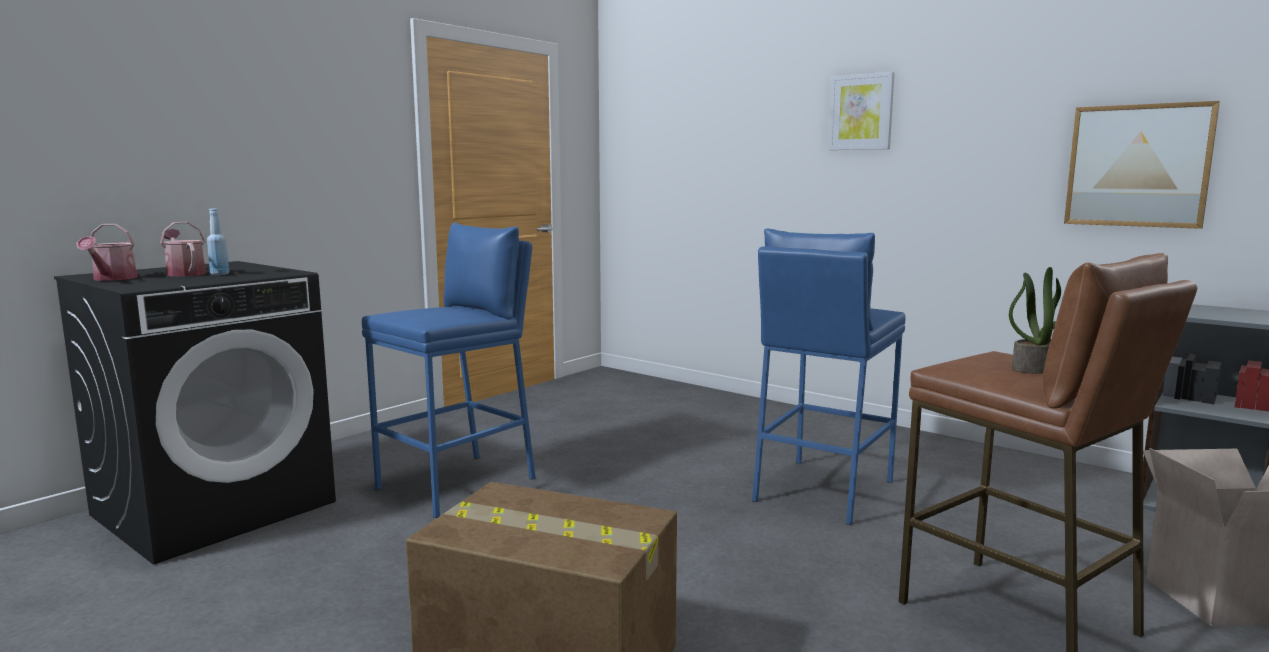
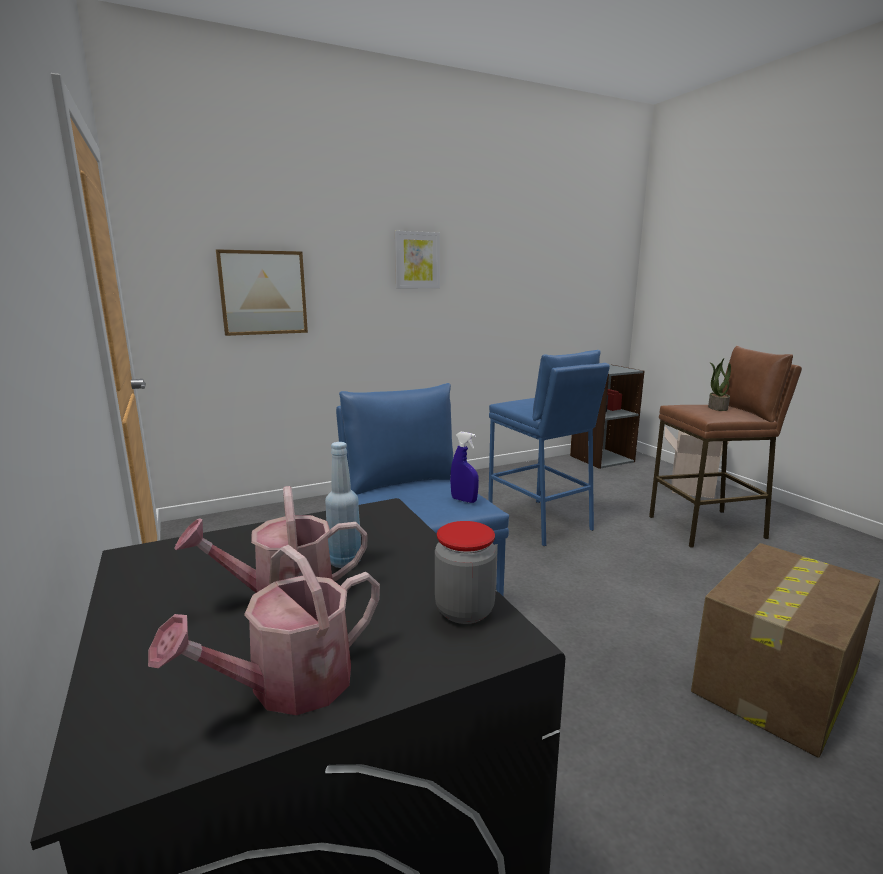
camera: 65 degrees left, 5 degrees up
(112, 279) = (288, 686): watering can -> watering can turned 120 degrees clockwise
(162, 284) = (464, 610): none -> jar
(436, 318) = (464, 500): none -> blue spray bottle
(1138, 166) = (559, 299): picture -> picture (263, 293)

